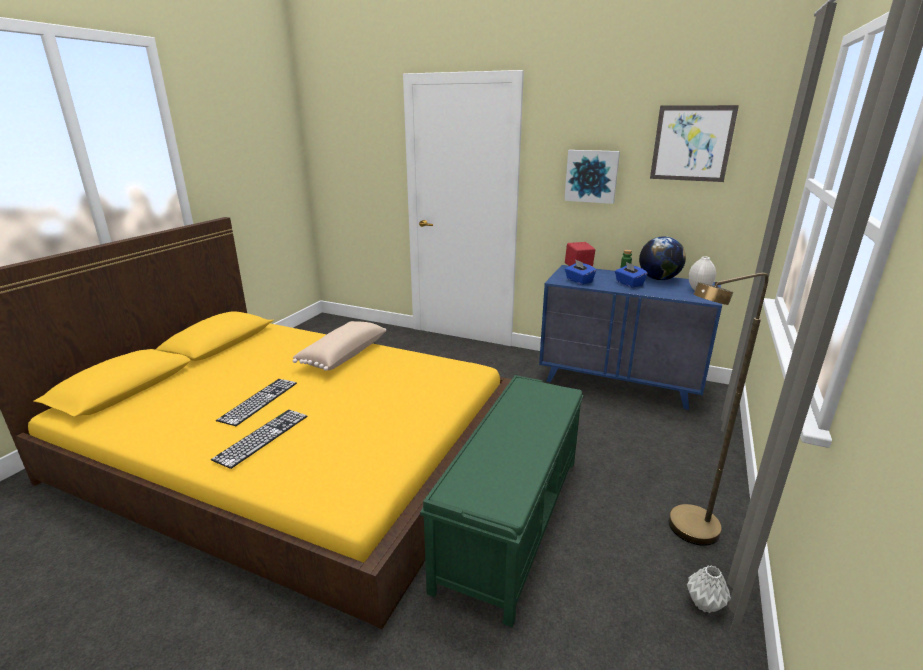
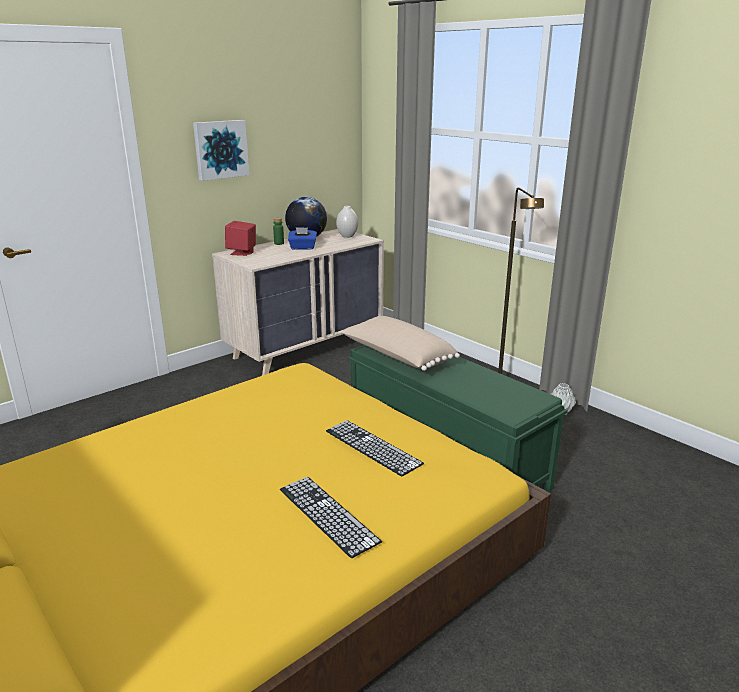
camera: 65 degrees left, 0 degrees up
(259, 401) = (227, 513): keyboard -> keyboard (372, 447)
(342, 355) = (165, 436): beige pillow -> beige pillow (397, 357)
(579, 281) = (269, 258): blue tissue box -> none
(619, 382) = (306, 348): blue dresser -> beige dresser
(692, 143) = (297, 107): picture -> none

